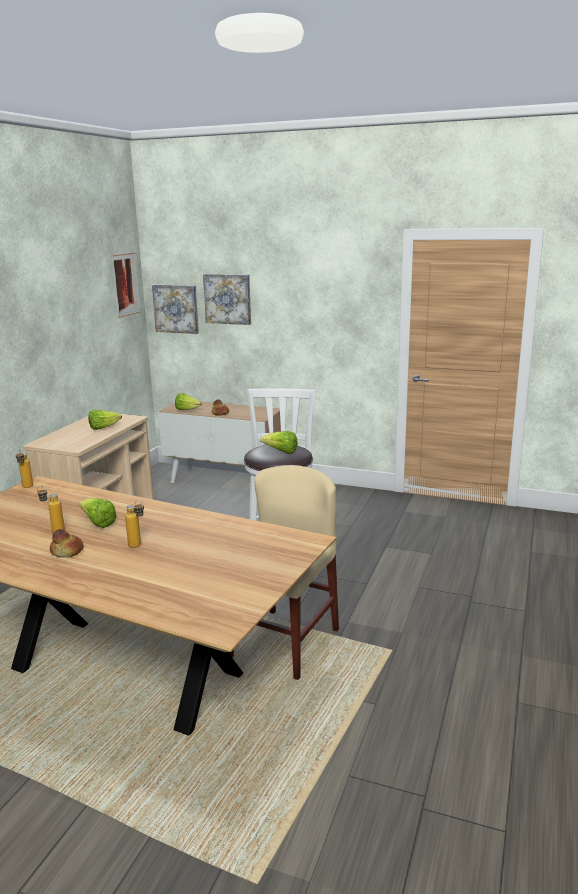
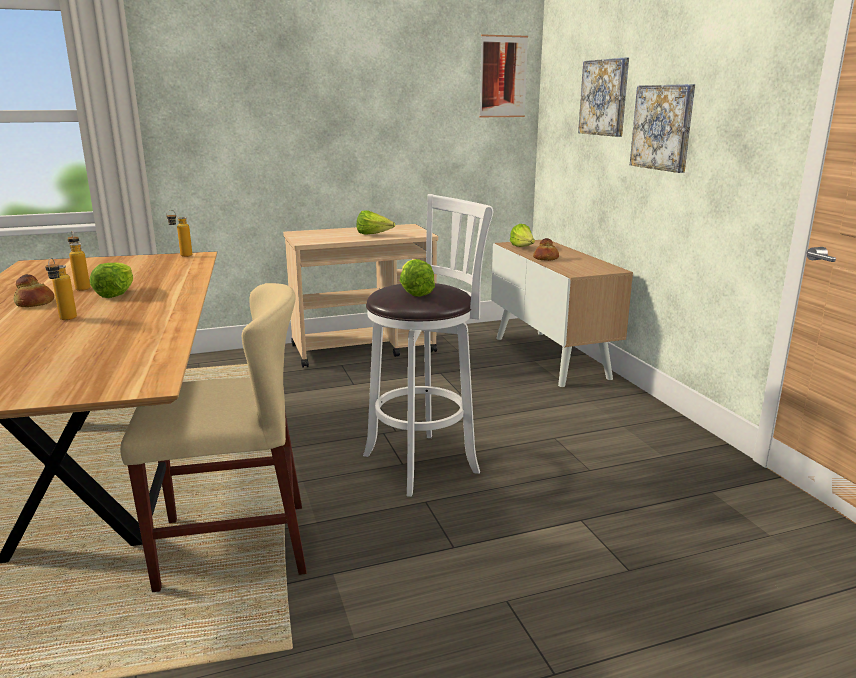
camera: 50 degrees right, 0 degrees up
(176, 308) = (560, 113): picture -> picture (663, 127)

